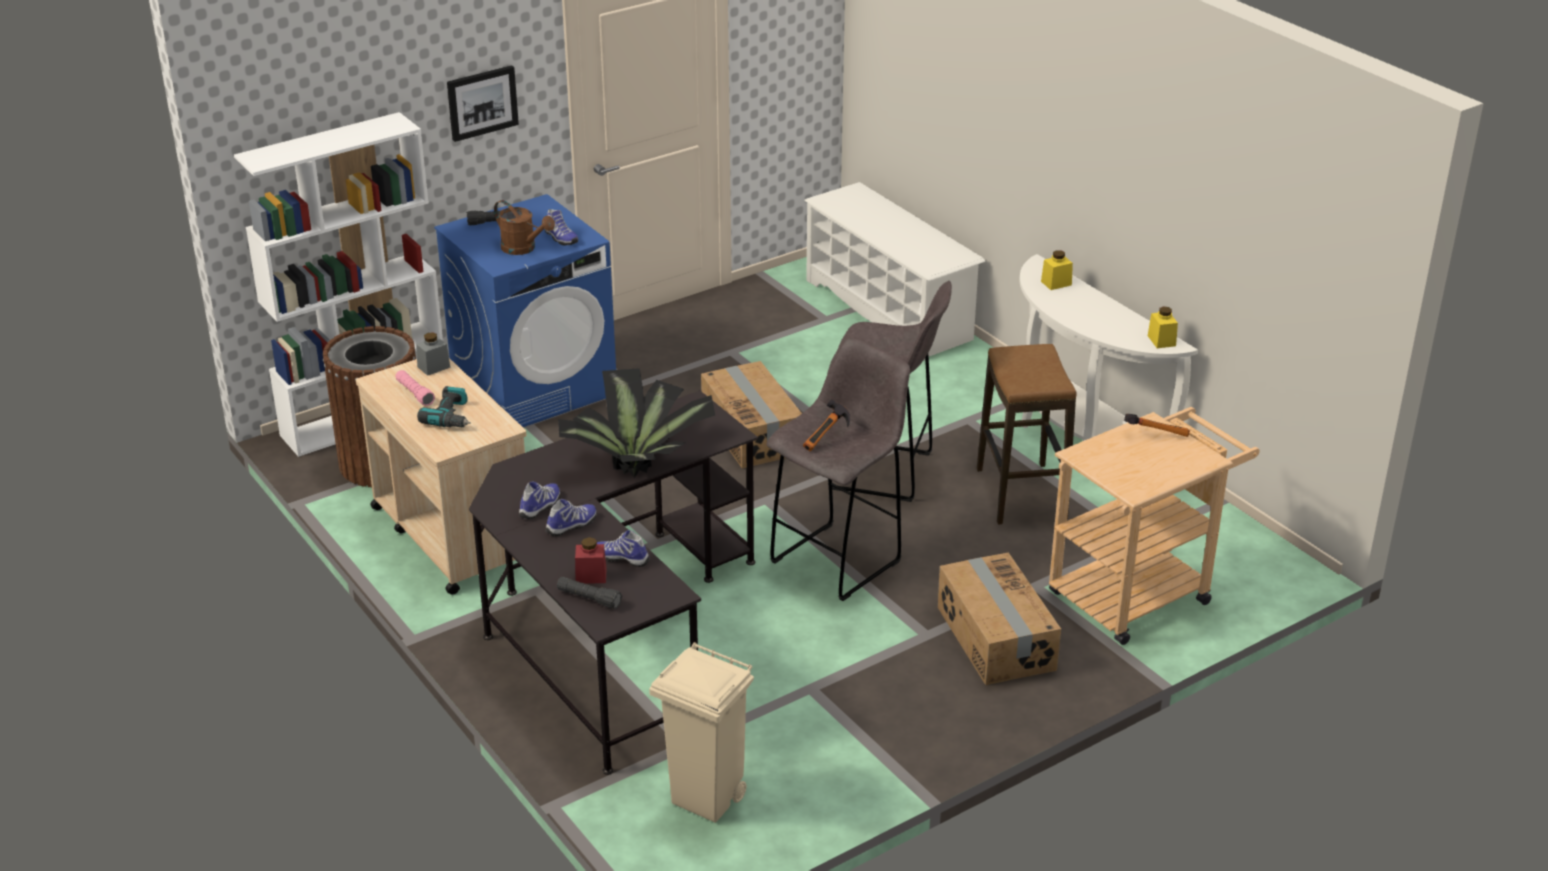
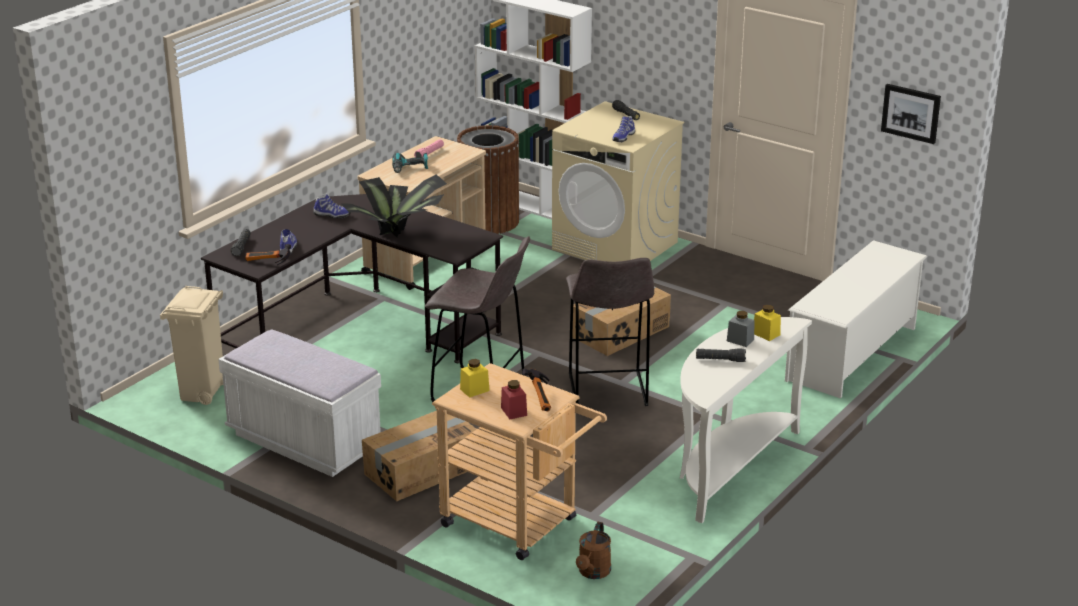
camera: 70 degrees right, 5 degrees down
(433, 367) = (464, 152): grey jar -> grey jar (740, 340)
(482, 102) = (652, 31): picture -> picture (911, 113)
(523, 249) = (597, 130): brown watering can -> brown watering can (593, 573)
(535, 387) = (615, 246): blue washing machine -> beige washing machine
(572, 525) = (316, 228): shoe -> none
(591, 576) = (265, 243): red jar -> red jar (514, 411)
(828, 438) = (470, 286): hammer -> hammer (267, 264)
(884, 722) = (304, 441): none -> white bench
(1021, 494) = (619, 454): stool -> none
(1100, 319) = (720, 360): none -> black flashlight
(1161, 341) = (706, 390): yellow jar -> yellow jar (474, 390)

